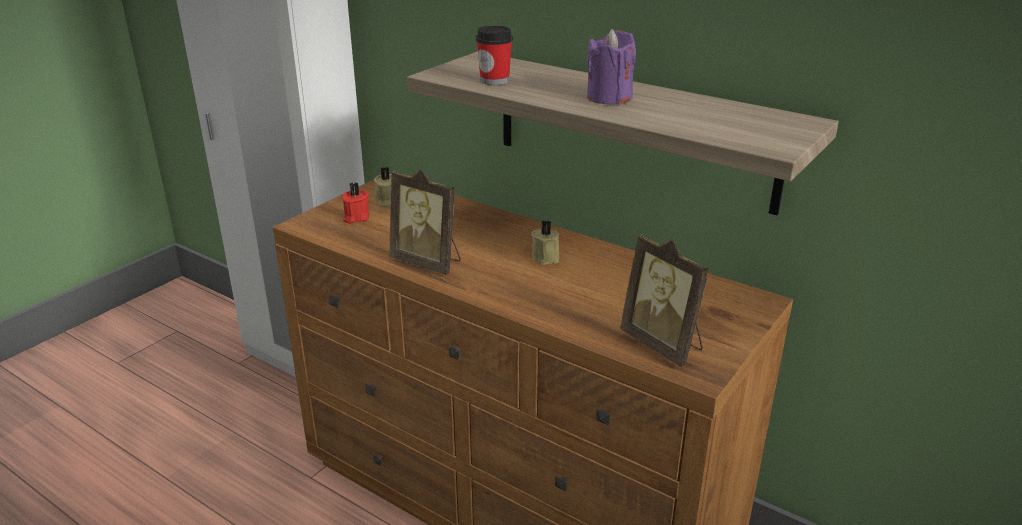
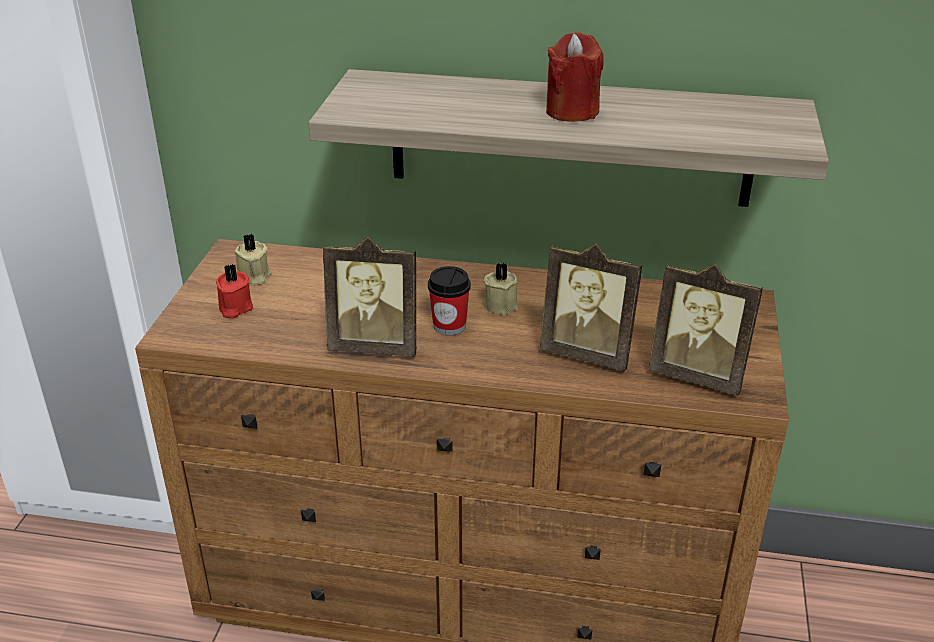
camera: 25 degrees left, 5 degrees up
(494, 81) = (422, 110): cup -> cup (449, 326)
(584, 306) = (588, 353): none -> picture frame
(609, 97) = (572, 111): purple candle -> red candle

